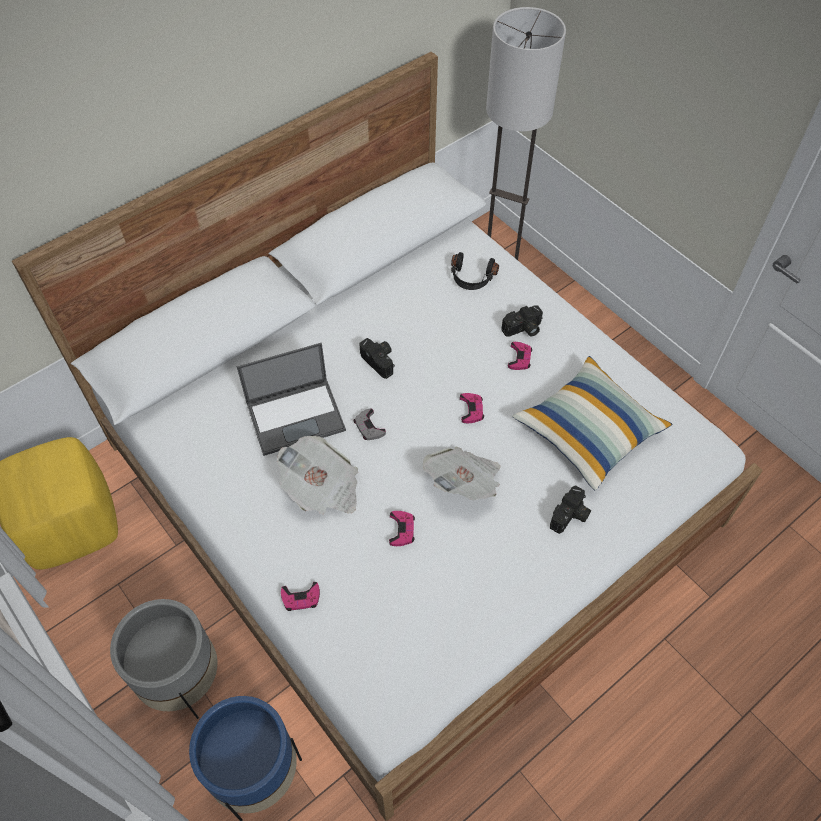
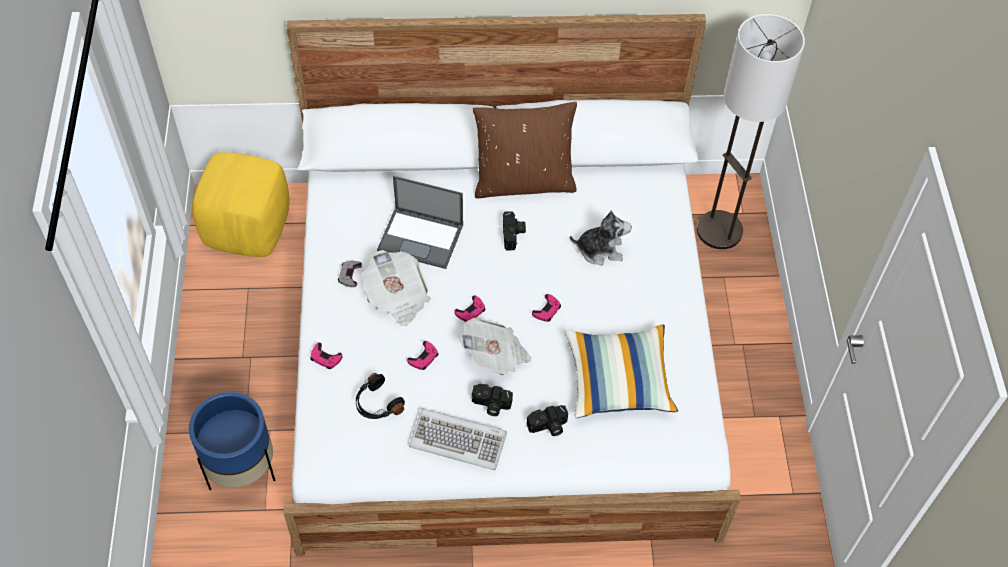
camera: 35 degrees right, 0 degrees up
(182, 679) = (241, 378): grey planter -> none
(347, 308) = (524, 181): none -> brown pillow
(369, 427) = (463, 276): grey game controller -> grey game controller (349, 275)
(467, 328) = (600, 250): none -> plush toy
(471, 278) = (638, 214): black headphones -> black headphones (377, 404)
(504, 588) = (458, 440): none -> keyboard
(519, 358) = (617, 296): pink game controller -> pink game controller (471, 311)
(523, 330) = (640, 277): camera -> camera (490, 405)

